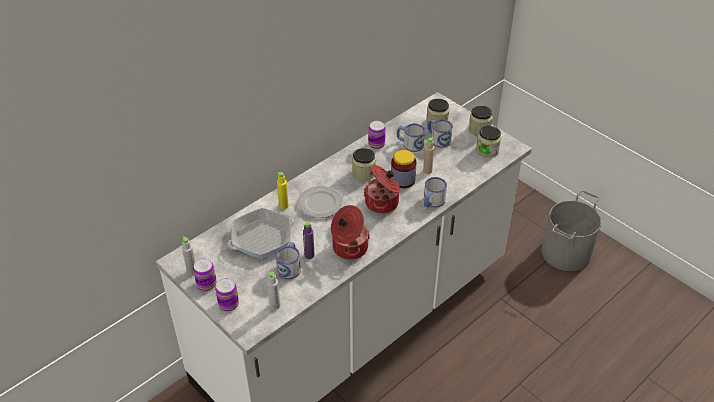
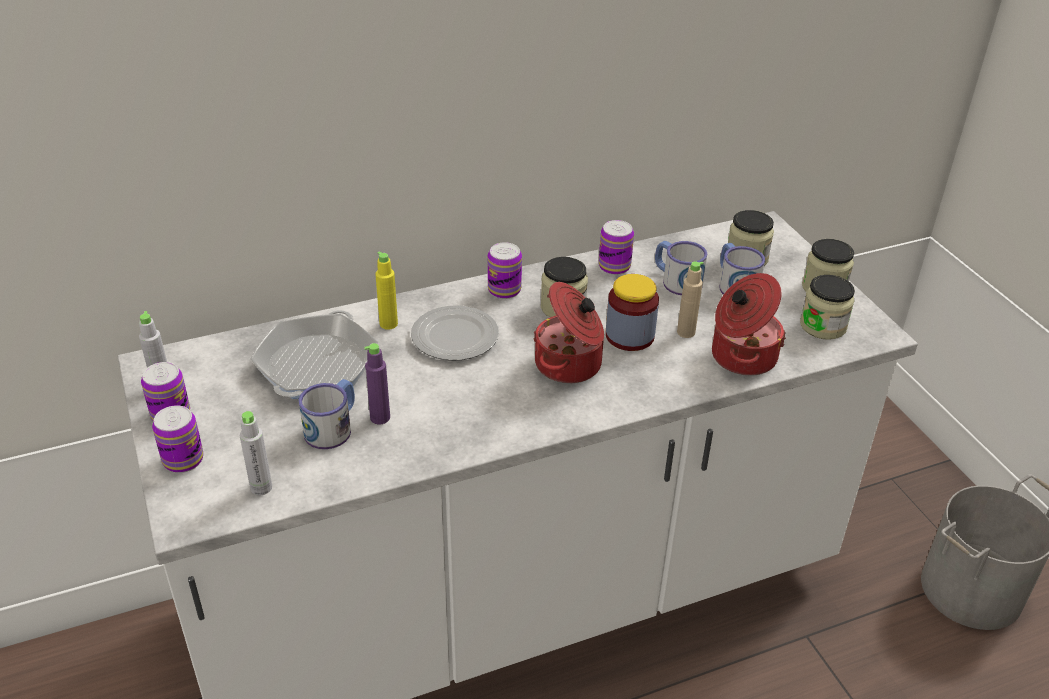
camera: 20 degrees right, 5 degrees down
(261, 237) = (316, 365): frying pan -> frying pan turned 60 degrees counterclockwise
(330, 171) = (504, 290): none -> can
(349, 247) = (460, 425): cooking pot -> cooking pot (741, 356)
(432, 202) = (666, 388): mug -> none

